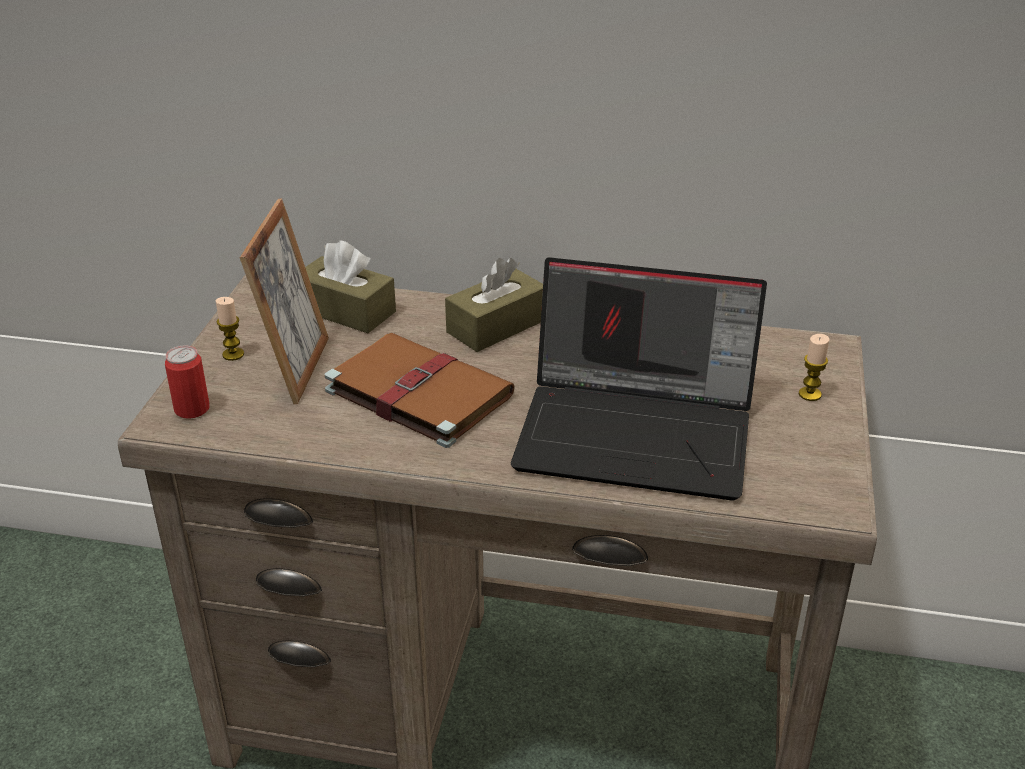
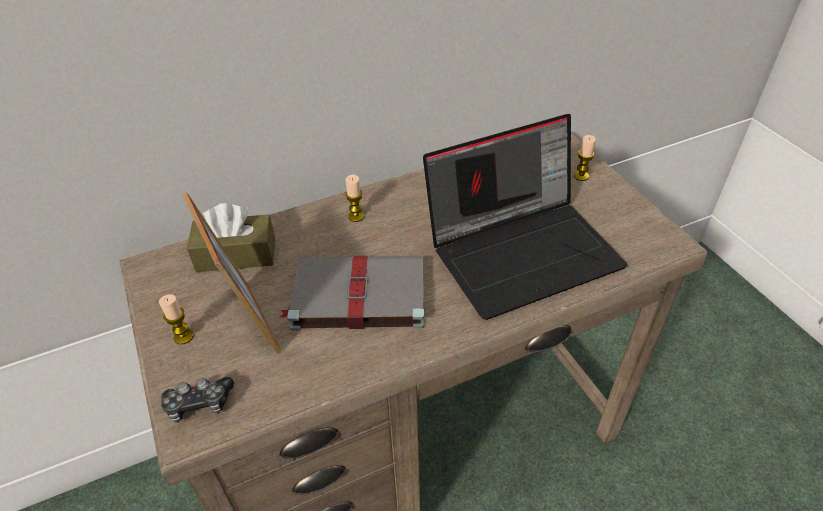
camera: 35 degrees left, 10 degrees up
(192, 409) = (199, 404): can -> game controller
(416, 392) = (356, 295): brown book -> grey book
(496, 326) = (356, 216): brown tissue box -> candle

